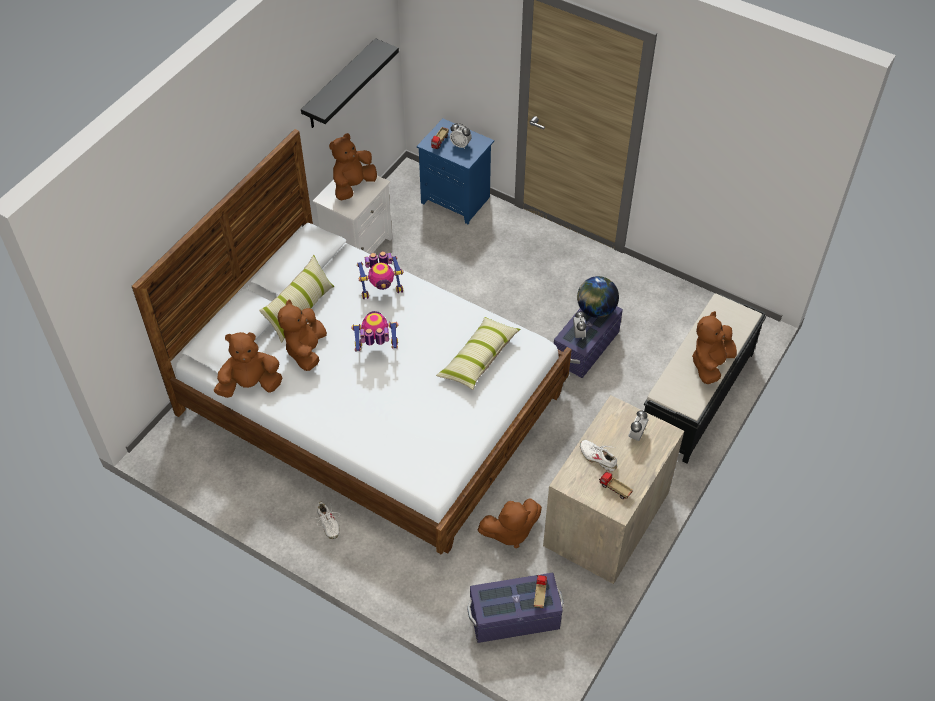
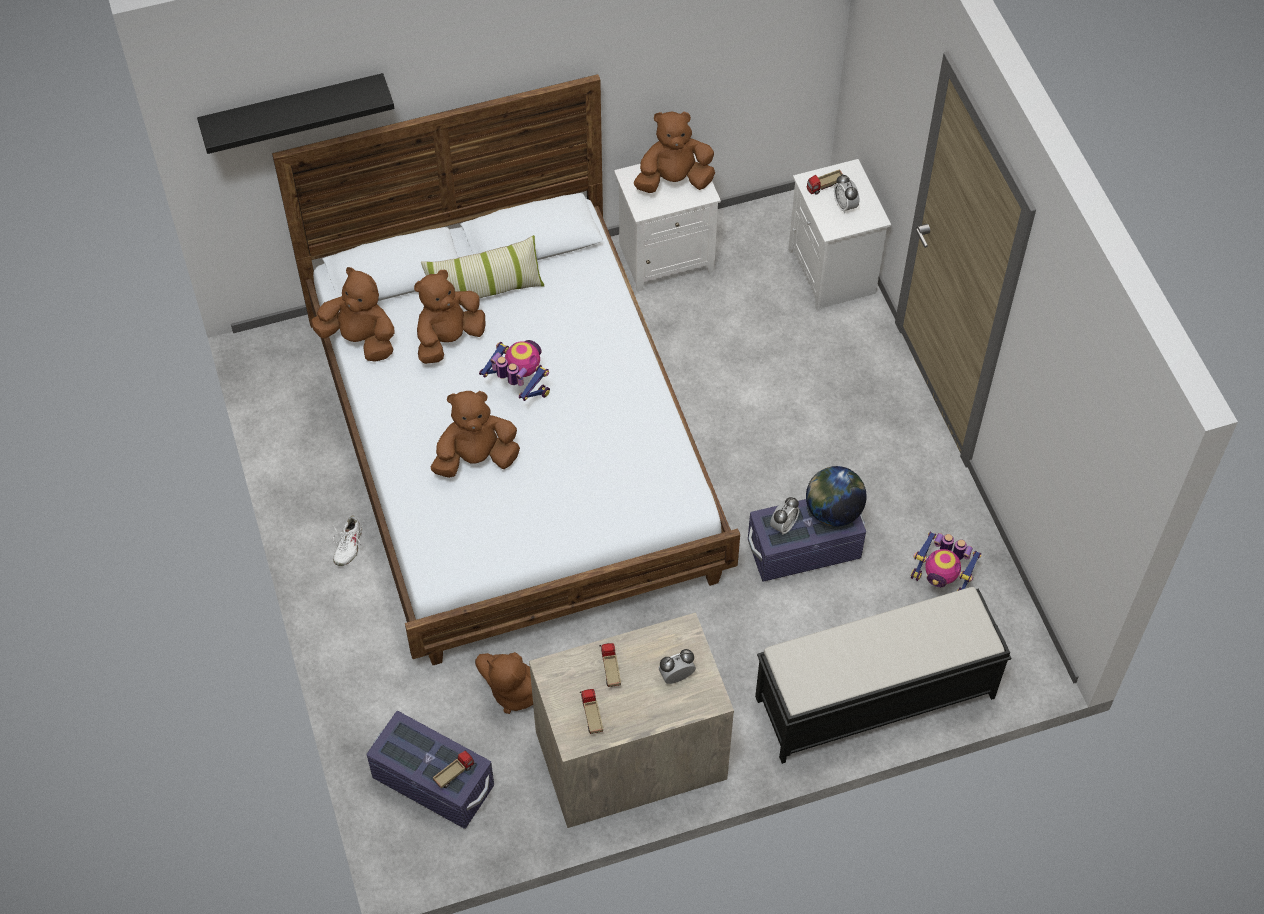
camera: 40 degrees right, 5 degrees up
(340, 85) = (706, 49): black shelf -> black shelf (294, 111)
(381, 290) = (589, 324): toy robot -> toy robot (941, 580)
(457, 200) = (834, 273): blue nightstand -> white nightstand
(478, 358) = (614, 473): pillow -> none
(598, 457) = (610, 670): white shoe -> toy truck
(710, 364) = (876, 664): brown plush toy -> brown plush toy (476, 458)

